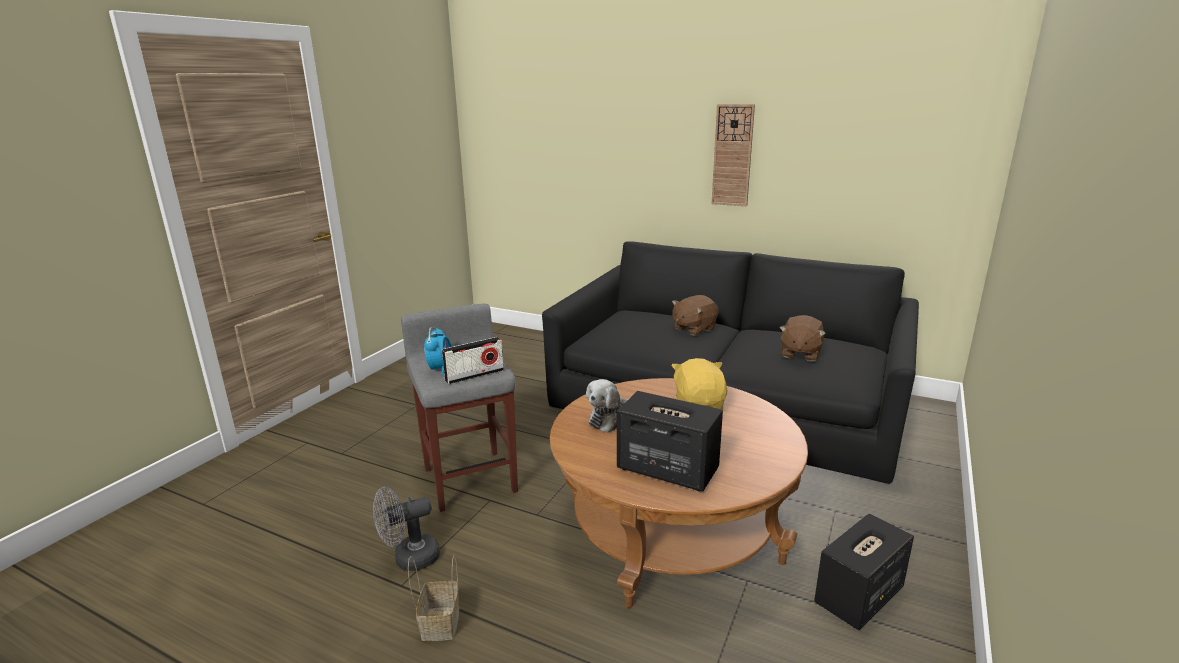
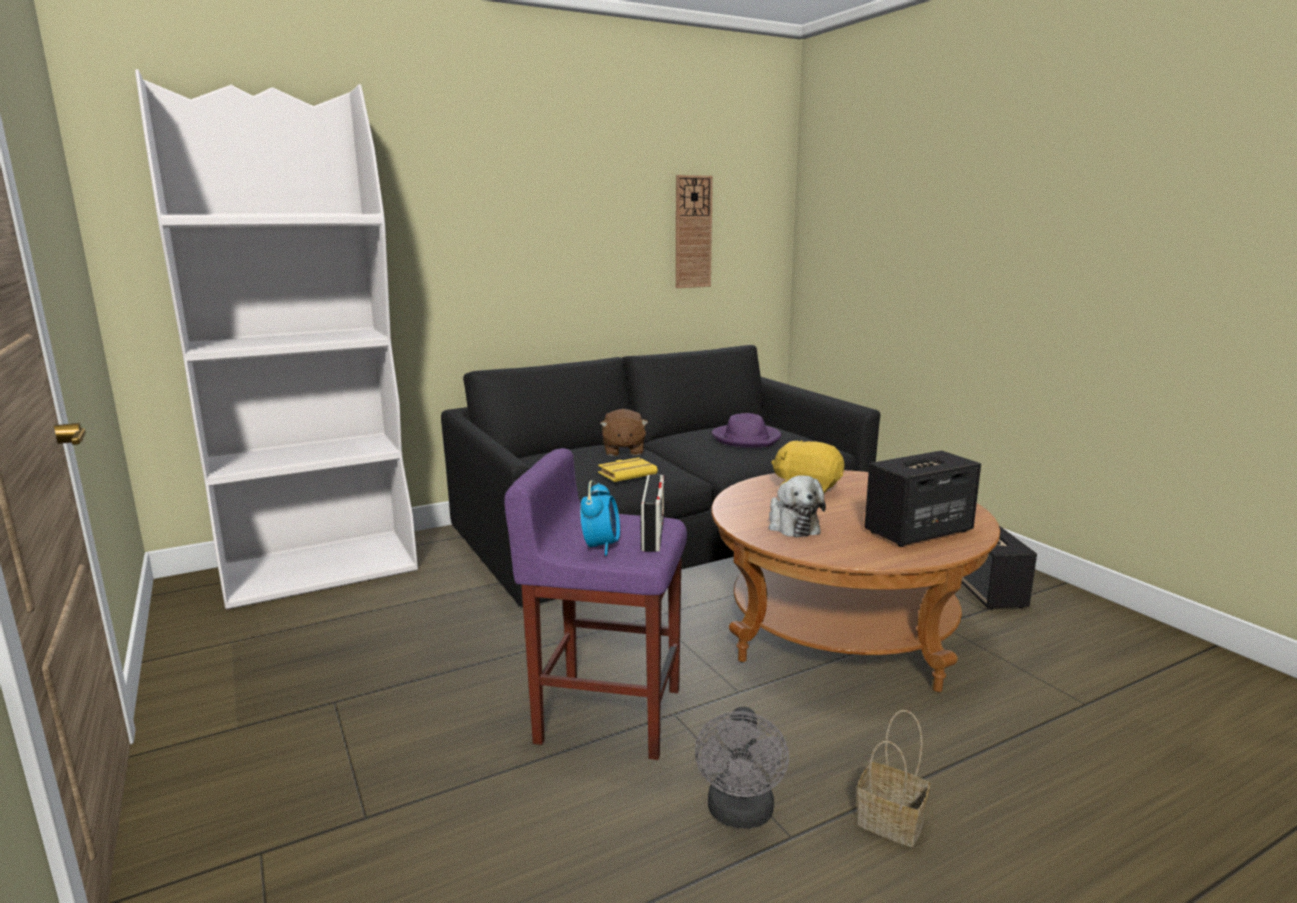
camera: 55 degrees left, 5 degrees down
(440, 368) = (601, 546): alarm clock -> alarm clock turned 60 degrees clockwise
(470, 478) = (607, 714): grey stool -> purple stool
(528, 342) = (322, 569): none -> white bookcase
(651, 344) = (627, 473): none -> yellow book
(732, 155) = (570, 249): wall clock -> wall clock (693, 232)
(800, 353) = (746, 439): brown plush toy -> purple hat

